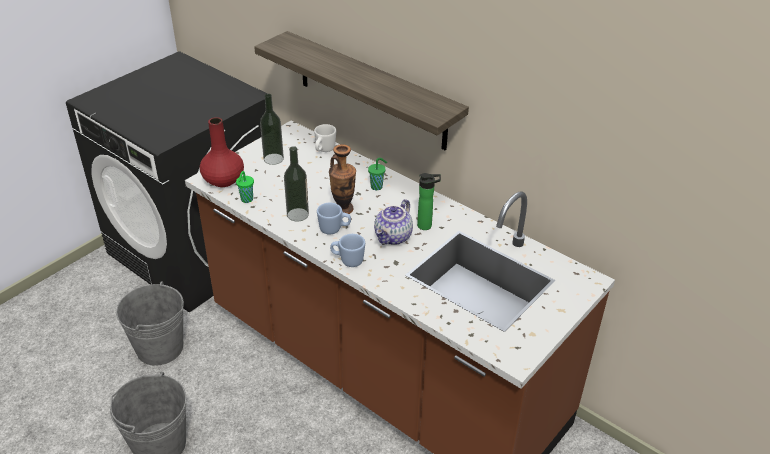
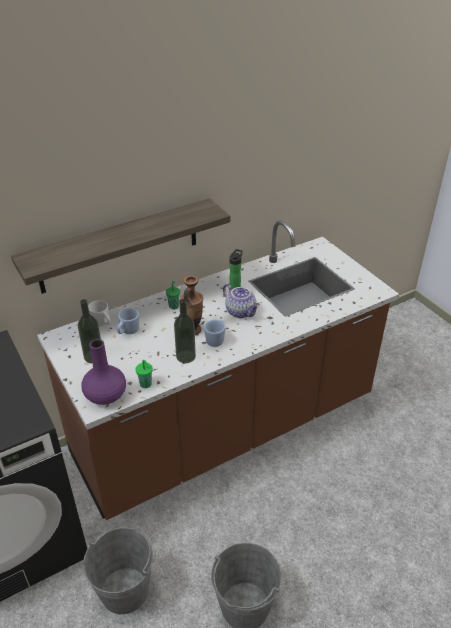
camera: 70 degrees left, 0 degrees up
(223, 180) = (105, 395): red vase -> purple vase
(347, 260) = (257, 340): blue mug -> blue mug (128, 332)

